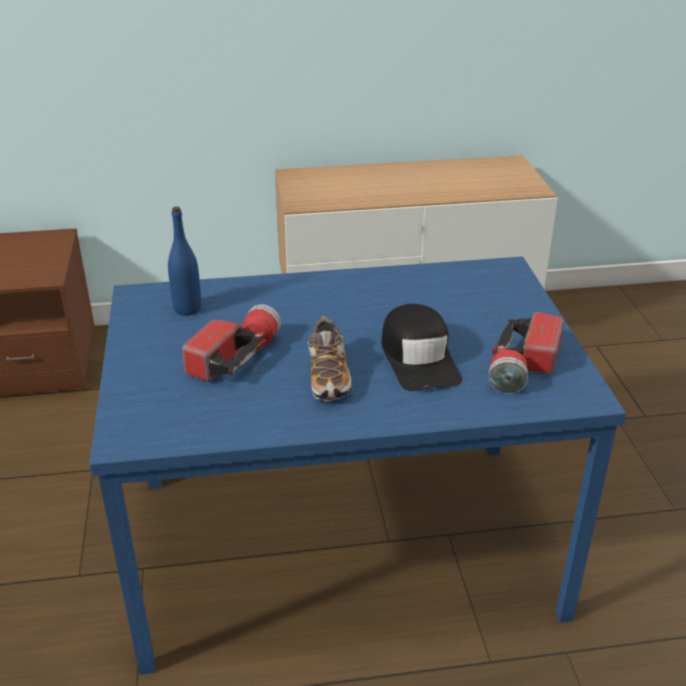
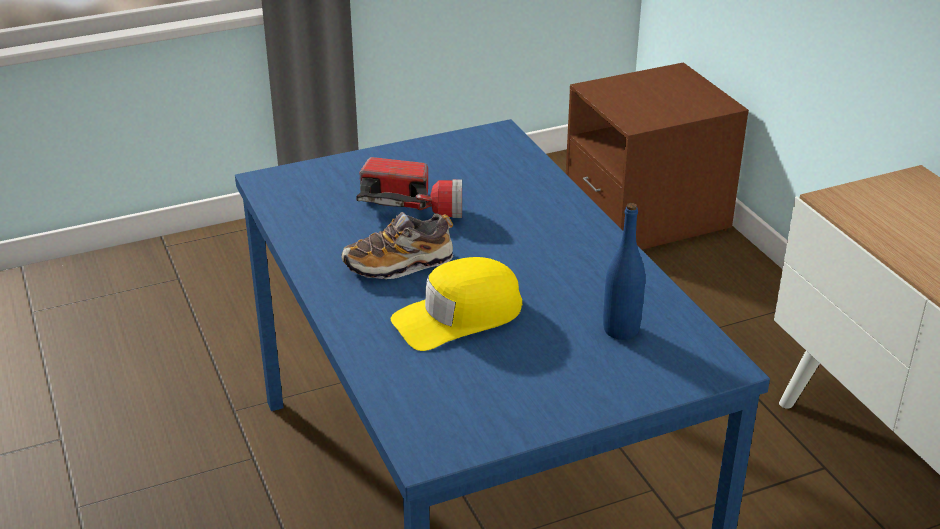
camera: 75 degrees right, 0 degrees up
(187, 309) = (486, 164): blue bottle -> blue bottle (621, 330)
(419, 358) = (458, 317): black cap -> yellow cap
(523, 366) = (473, 395): flashlight -> none

